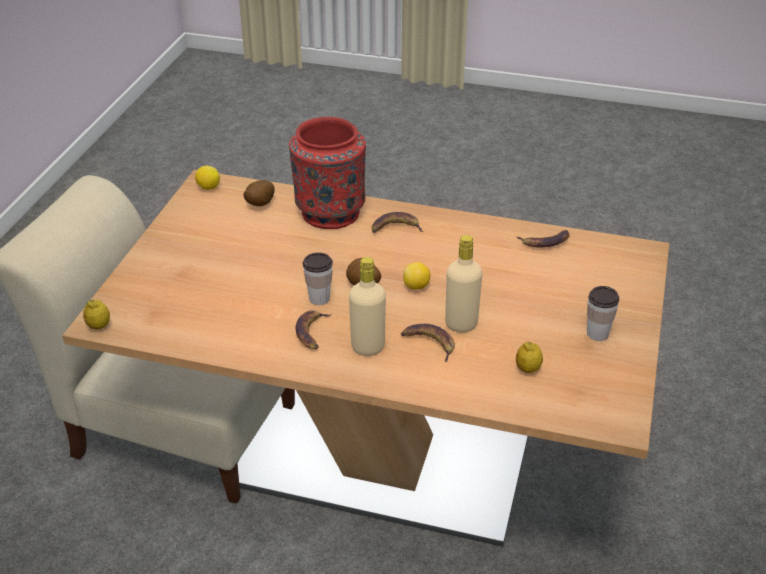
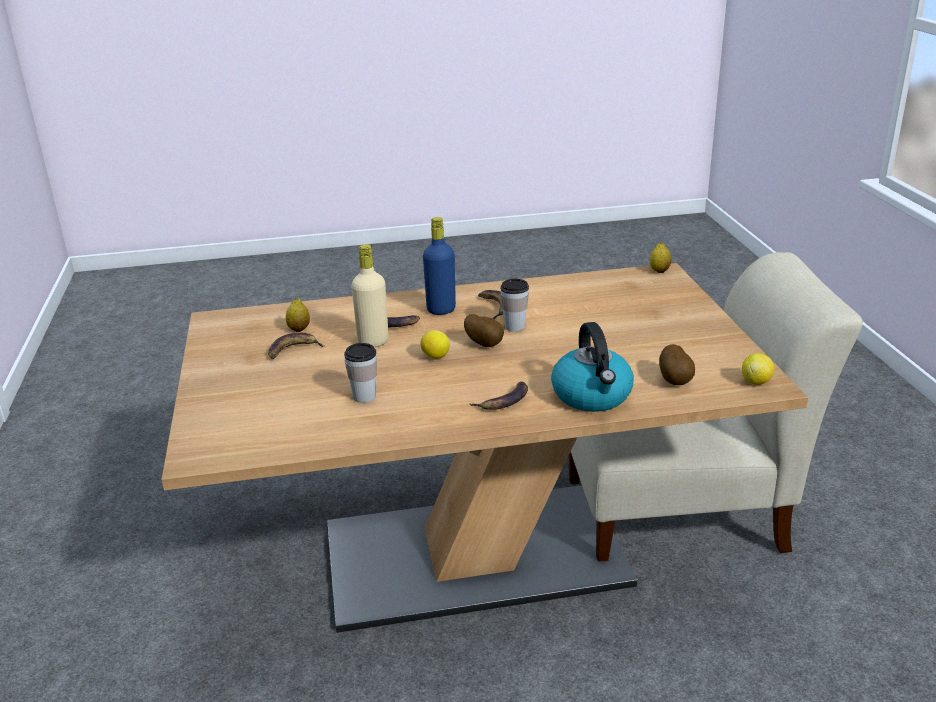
camera: 155 degrees right, 10 degrees down
(329, 212) = (592, 396): red vase -> kettle
(368, 347) = (441, 310): beige bottle -> blue bottle
(545, 242) = (321, 434): banana -> banana (293, 350)
(597, 333) = (241, 367): cup -> cup (364, 396)

